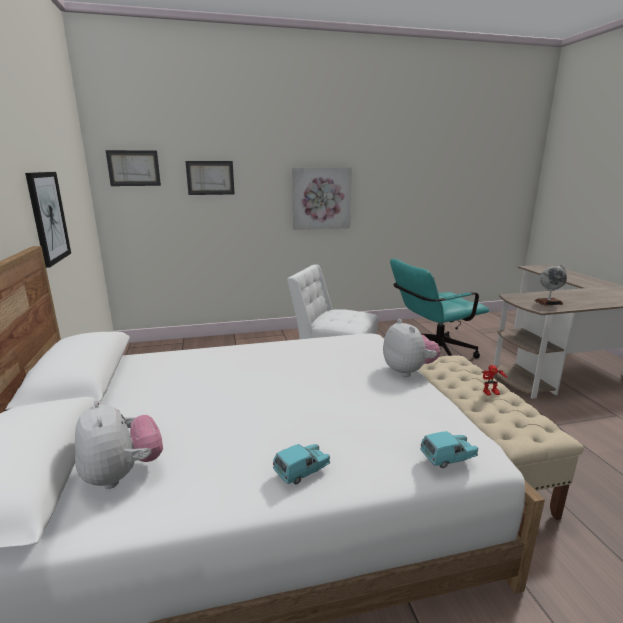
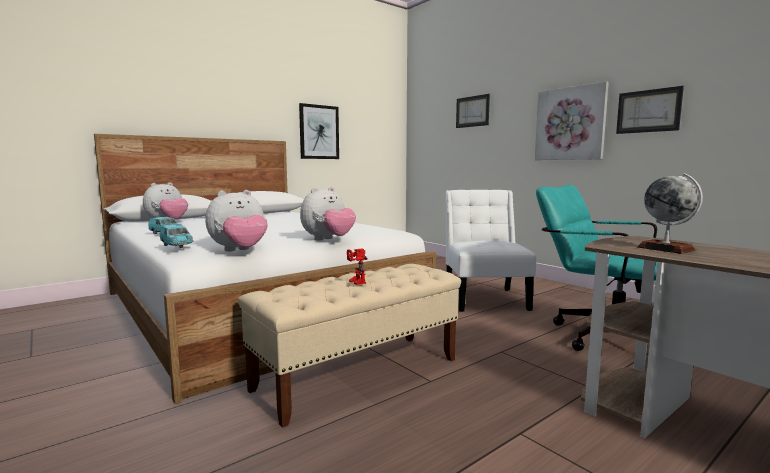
camera: 65 degrees right, 10 degrees down
(134, 168) = (428, 109): picture -> picture (648, 111)
(465, 421) = (239, 251): none -> plush toy

